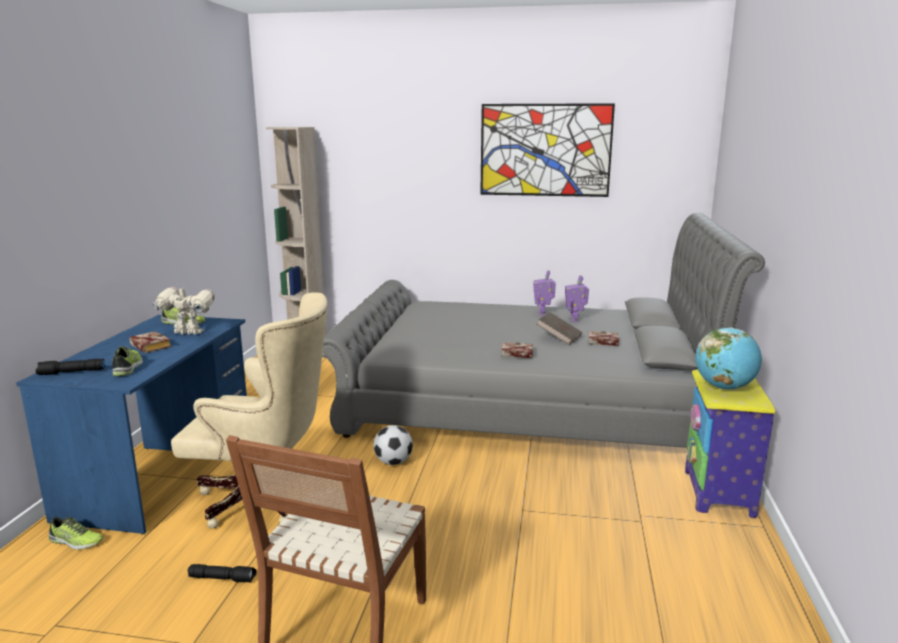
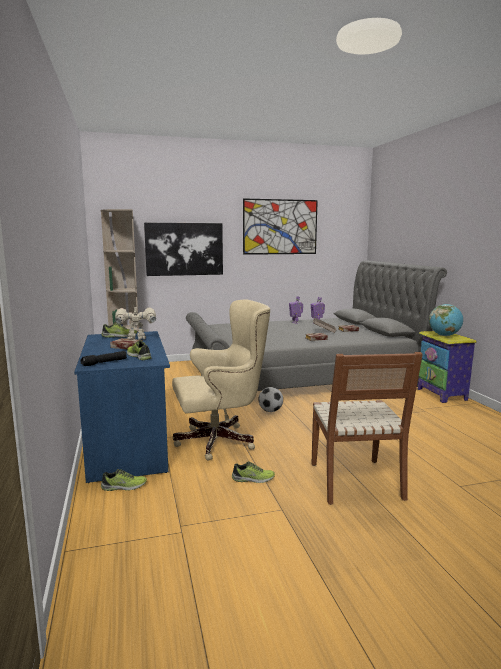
camera: 25 degrees left, 5 degrees down
(223, 578) = (253, 479): black flashlight -> shoe
(390, 184) = (184, 249): none -> picture

